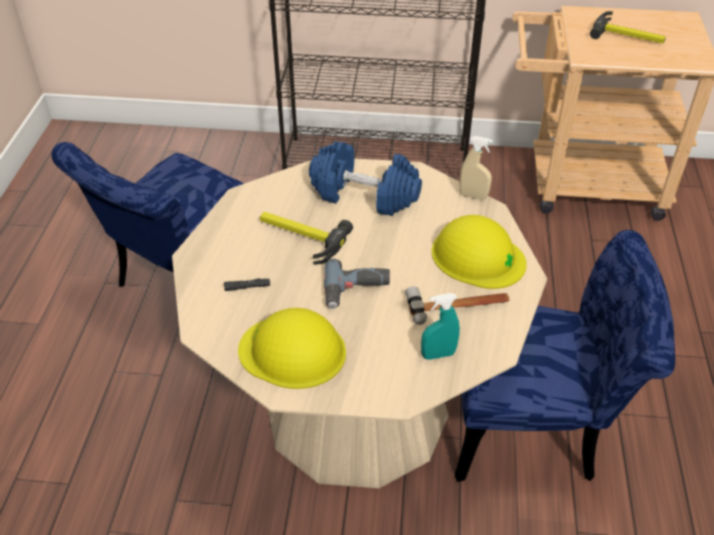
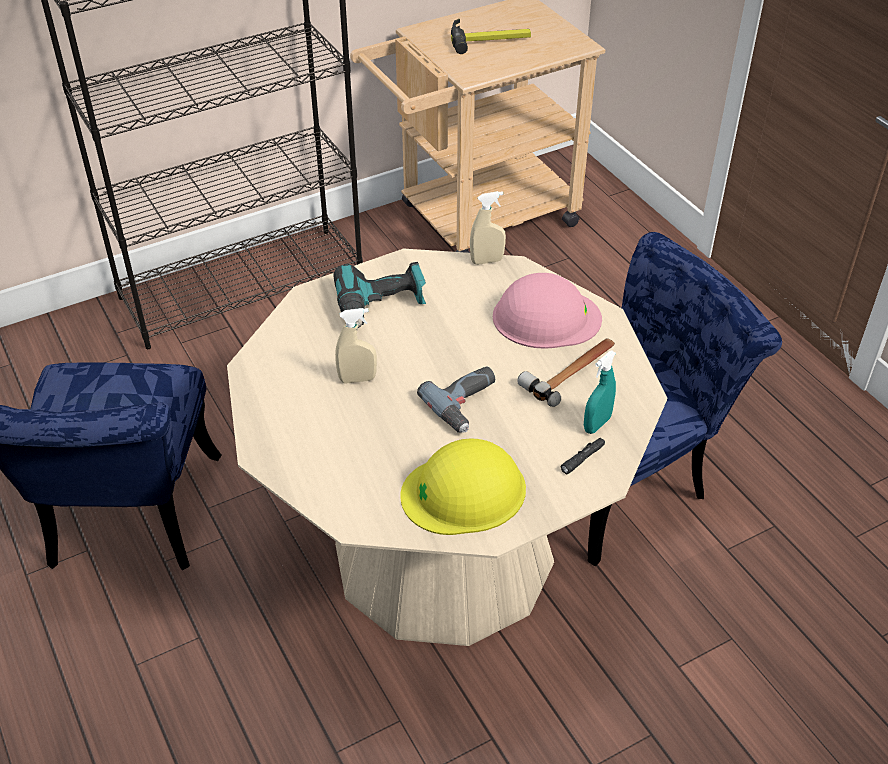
camera: 35 degrees left, 0 degrees up
(247, 287) = (355, 455): black flashlight -> black flashlight (582, 458)
(299, 237) = (357, 379): hammer -> beige spray bottle
(365, 195) = (381, 306): blue dumbbell -> power drill
(477, 256) = (546, 317): yellow hard hat -> pink hard hat

